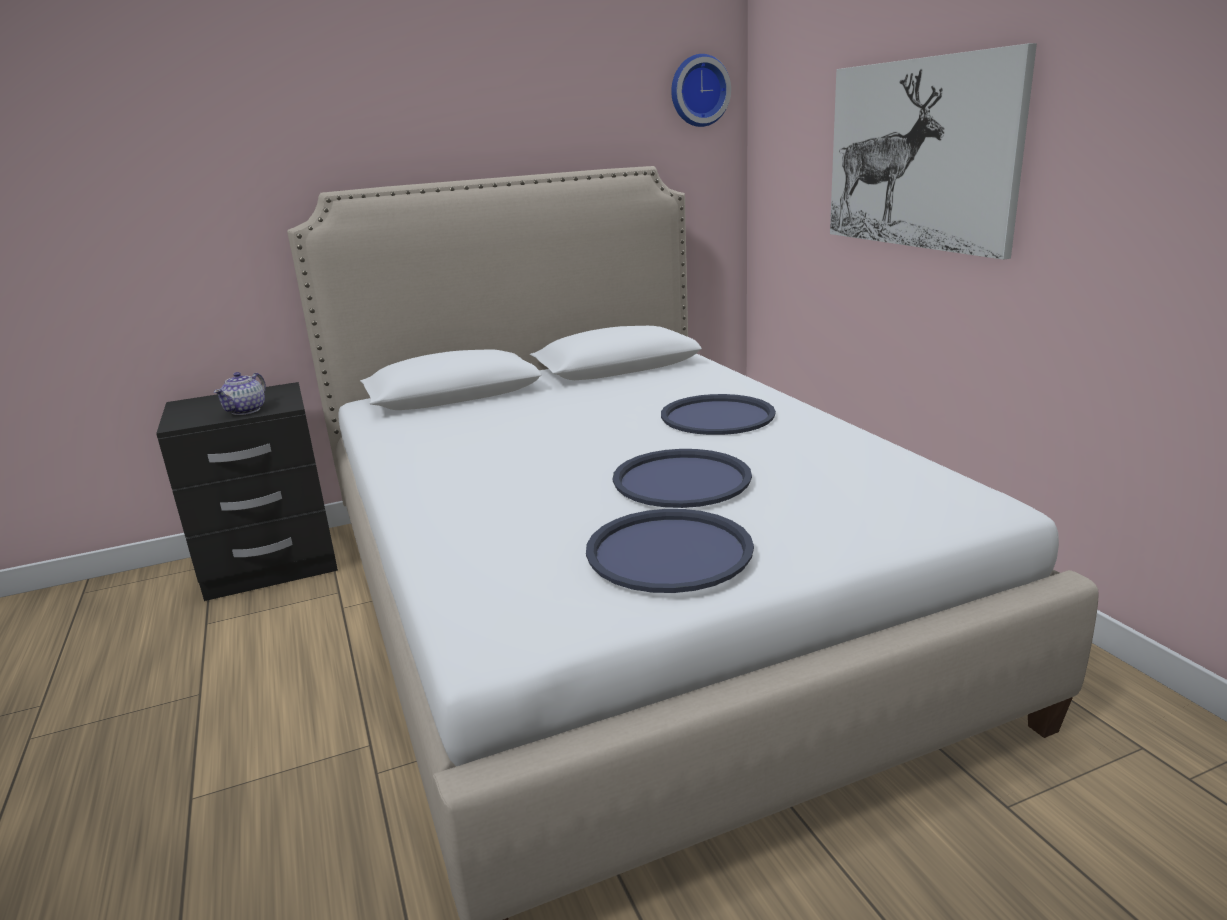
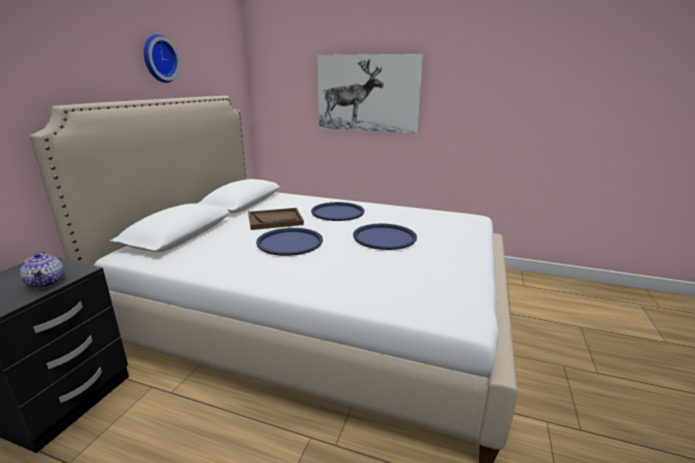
camera: 50 degrees left, 0 degrees up
(598, 405) = (275, 220): none -> brown tray
(669, 552) = (443, 261): blue tray -> blue tray (290, 242)
(698, 91) = (232, 58): wall clock -> wall clock (158, 59)

